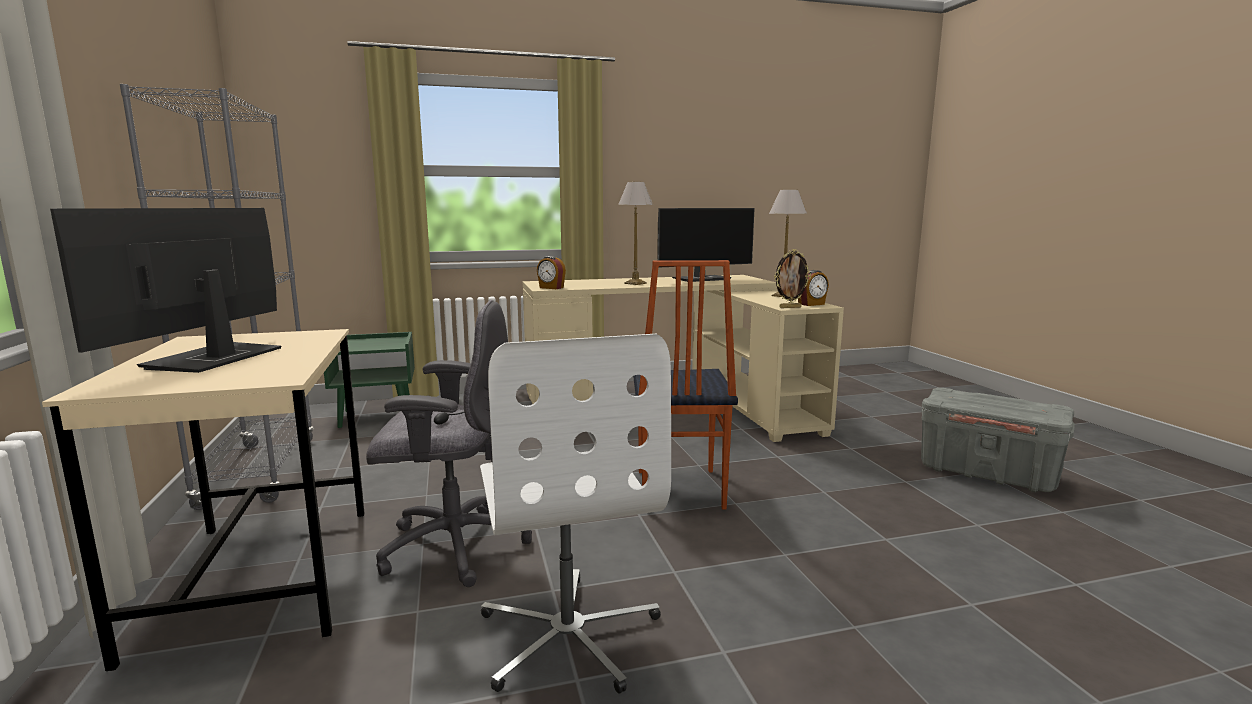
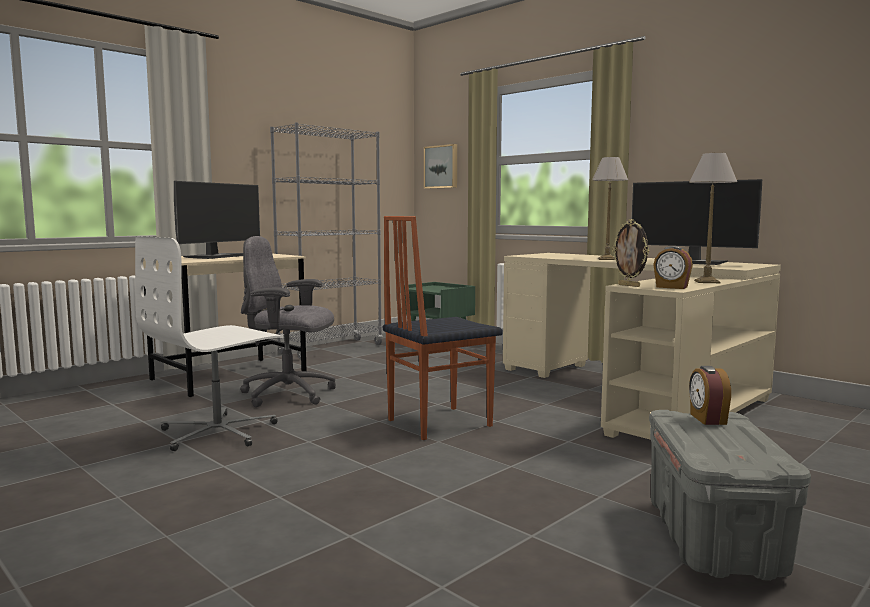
camera: 60 degrees right, 5 degrees down
(213, 359) = (216, 256): monitor -> monitor turned 135 degrees clockwise
(304, 172) = (441, 167): none -> picture
(452, 546) = (289, 395): grey office chair -> grey office chair turned 135 degrees clockwise
(551, 288) = (527, 255): alarm clock -> alarm clock (707, 419)

